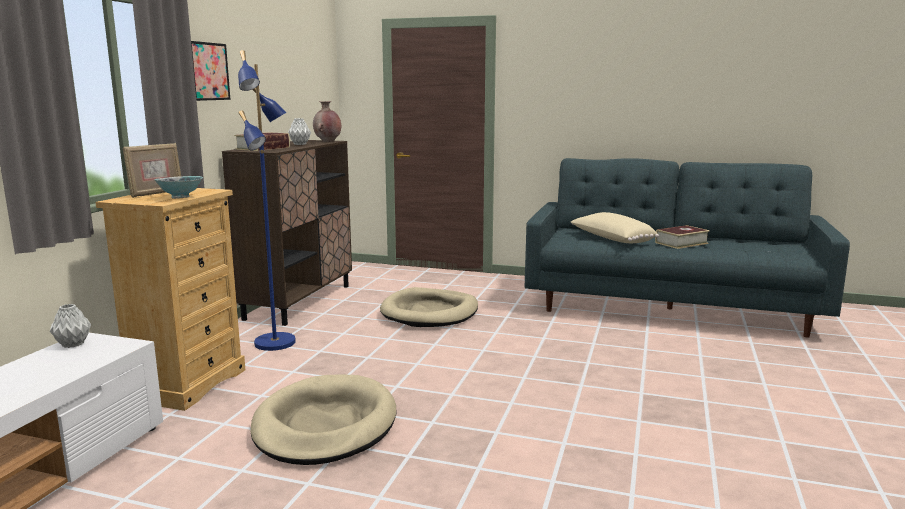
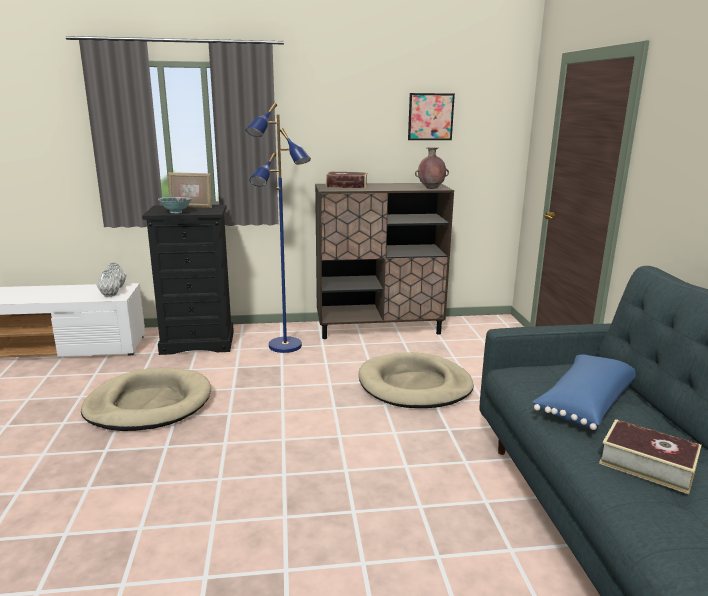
camera: 65 degrees right, 5 degrees up
(187, 384) = (198, 343): beige dresser -> black dresser
(208, 71) = (309, 117): picture -> picture (430, 117)
(299, 144) = (393, 187): grey vase -> grey vase (110, 295)
(611, 240) = (584, 404): beige pillow -> blue pillow

